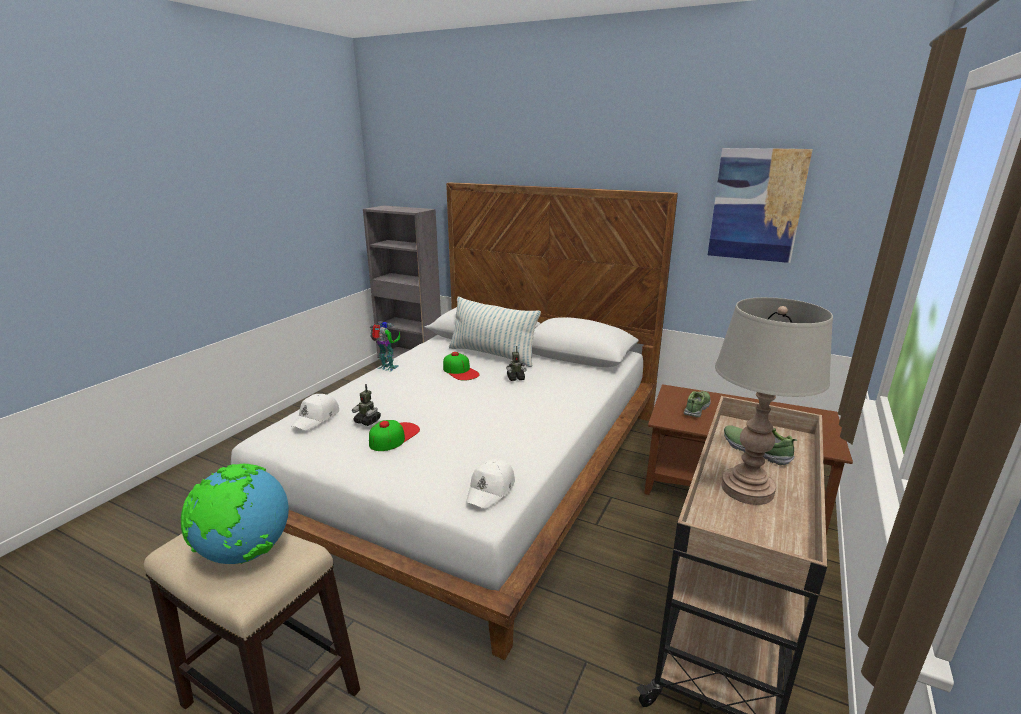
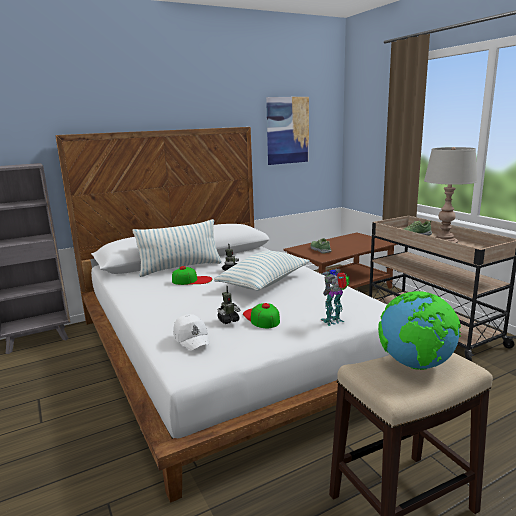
camera: 55 degrees left, 5 degrees down
(388, 368) = (135, 301): toy robot -> toy robot (334, 321)
(491, 490) = (364, 303): white cap -> none
(494, 408) = (264, 283): none -> pillow

